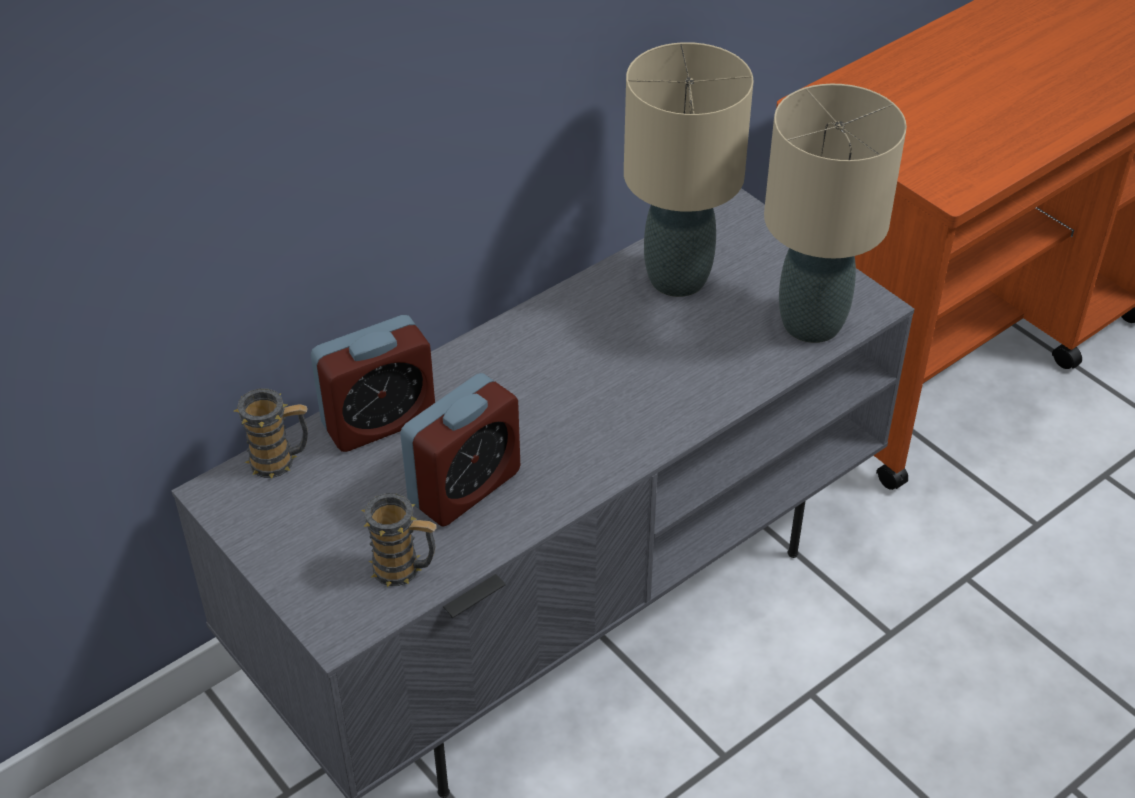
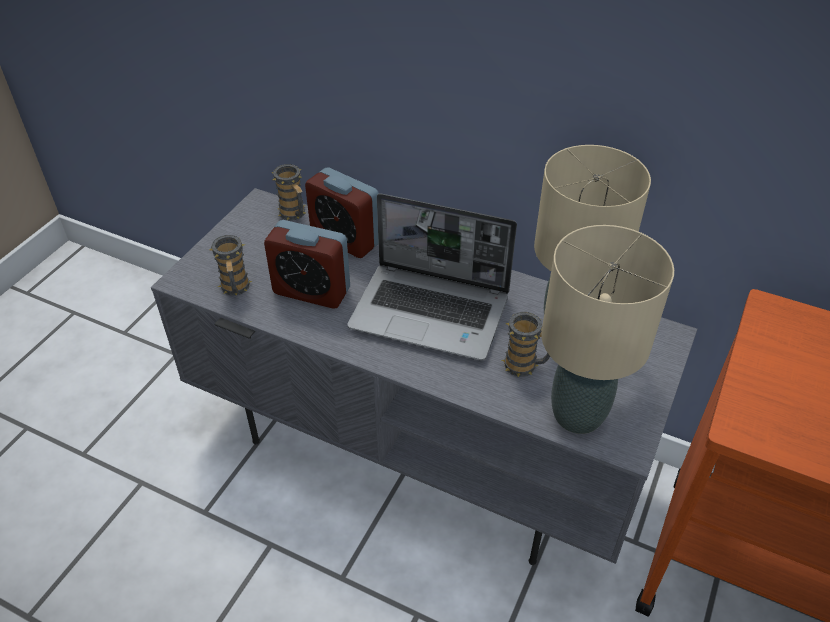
camera: 65 degrees right, 0 degrees up
(582, 383) = (432, 312): none -> laptop
(719, 335) = (526, 365): none -> mug

